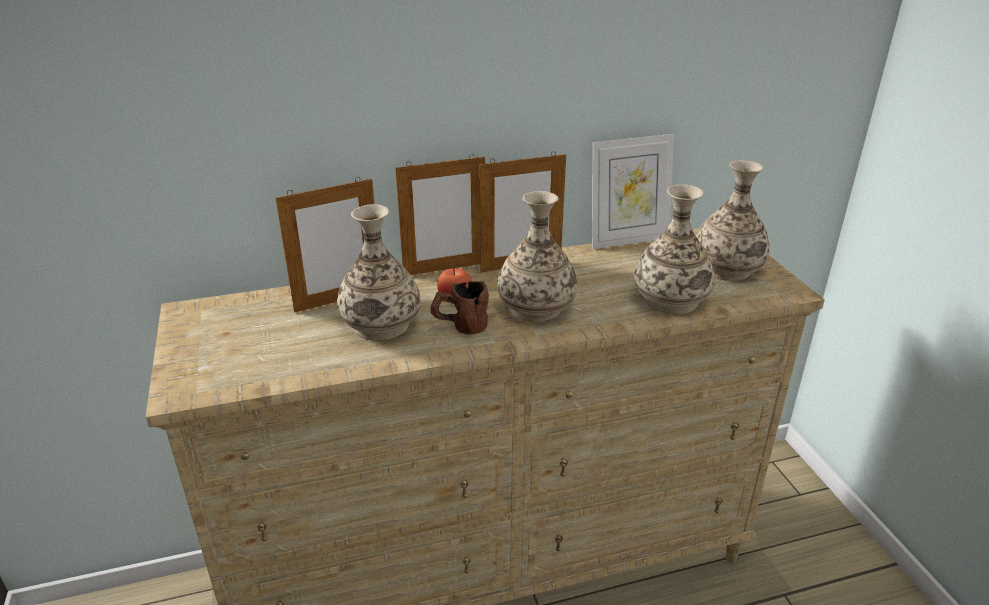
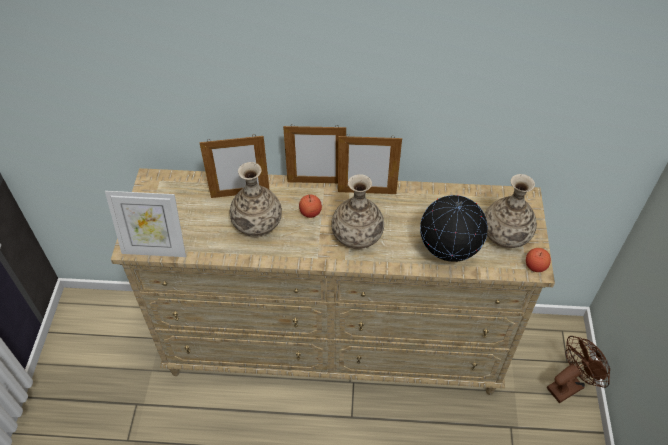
camera: 20 degrees right, 20 degrees up
(460, 327) = (302, 239): brown mug -> none
(627, 239) = (454, 185): picture frame -> picture frame (155, 249)
(670, 300) = (447, 253): vase -> globe
(788, 289) = (535, 266): none -> apple
(820, 519) = (569, 385): none -> brown fan

